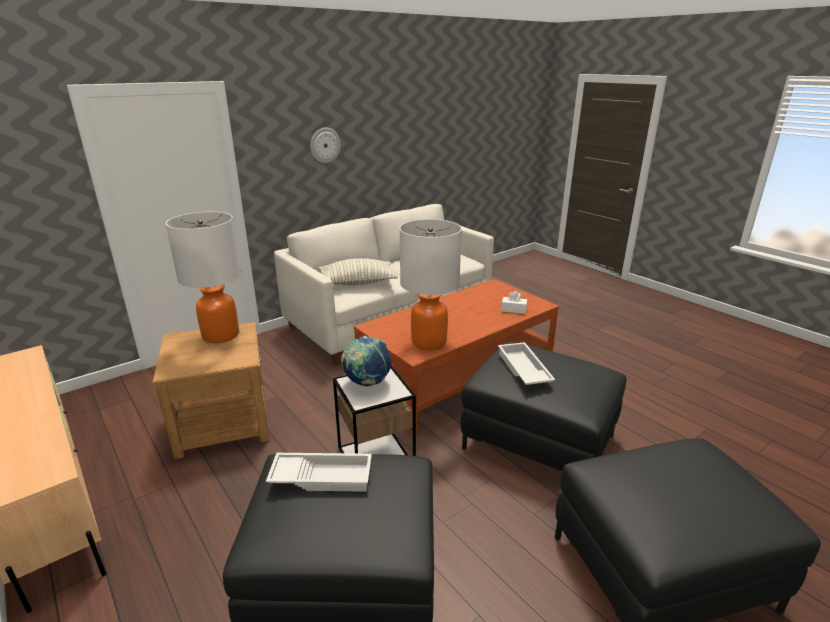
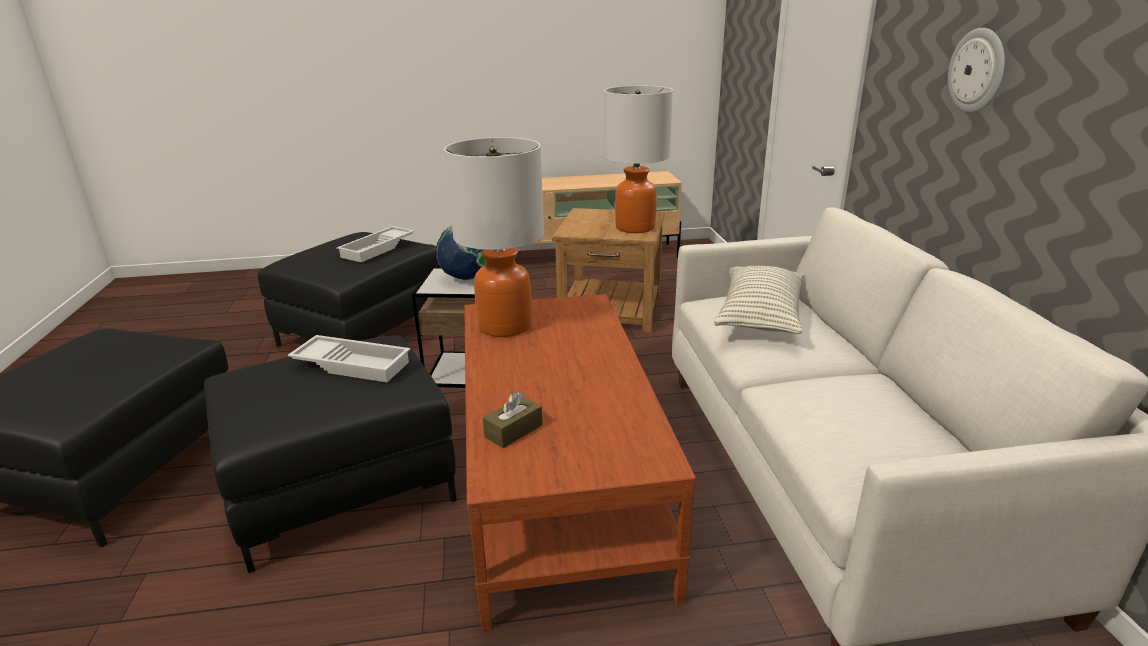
camera: 120 degrees right, 0 degrees up
(513, 310) = (513, 431): white tissue box -> brown tissue box

